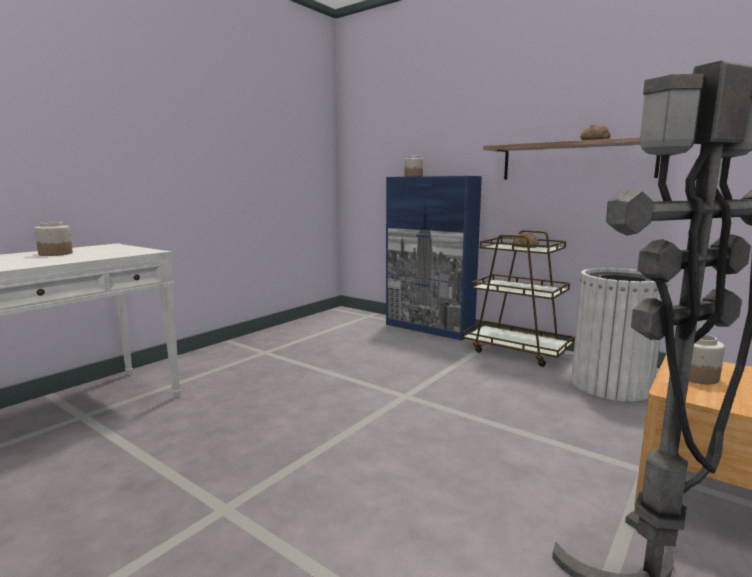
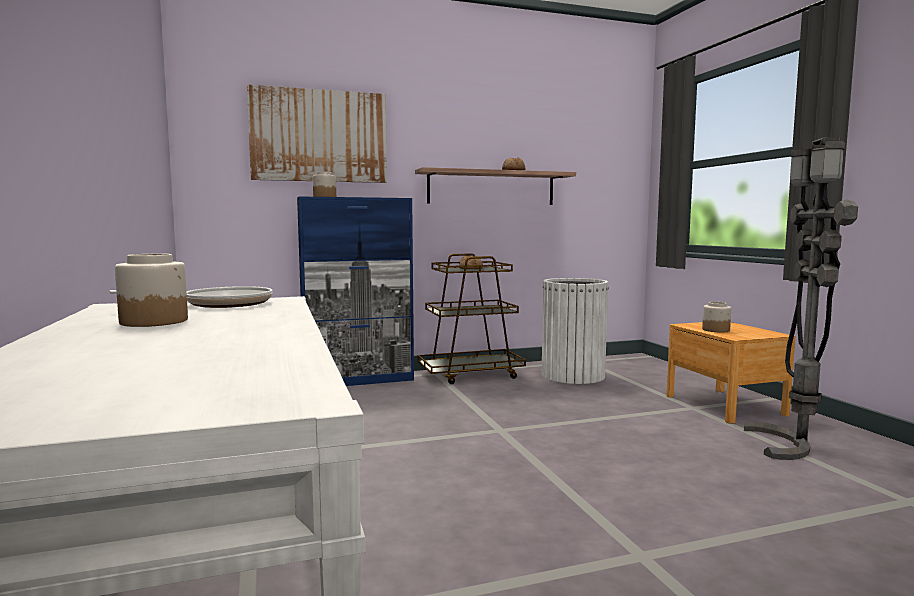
camera: 55 degrees left, 5 degrees down
(122, 250) = (220, 304): none -> frying pan
(420, 125) = (319, 136): none -> picture

